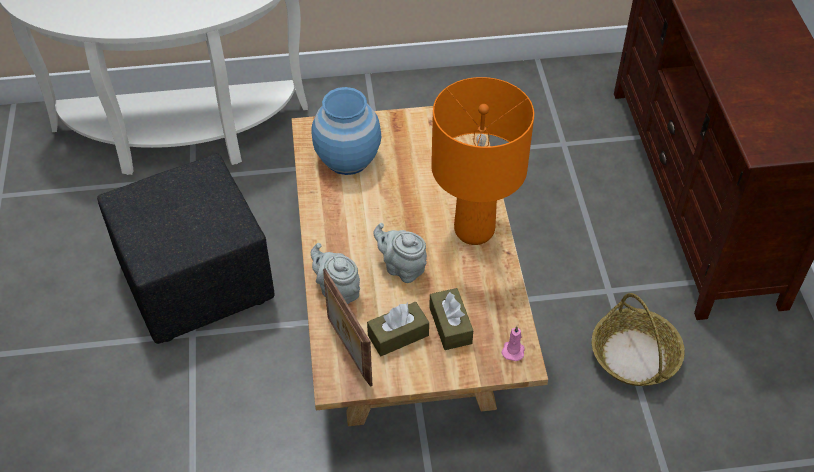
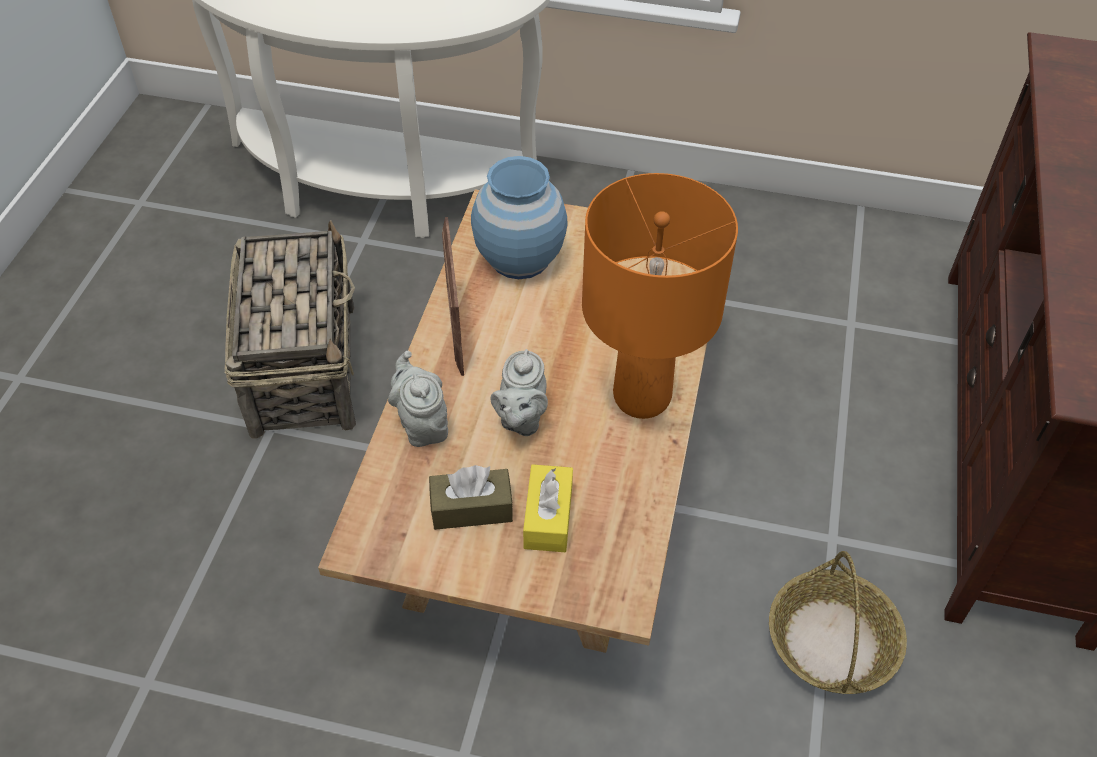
camera: 20 degrees right, 0 degrees up
(195, 283) = (304, 367): black ottoman -> basket
(347, 350) = (396, 507): picture frame -> picture frame (455, 330)
(402, 268) = (521, 419): grey teapot -> grey teapot turned 135 degrees counterclockwise
(450, 325) = (548, 517): brown tissue box -> yellow tissue box
(513, 350) = (619, 580): pink candle -> none

